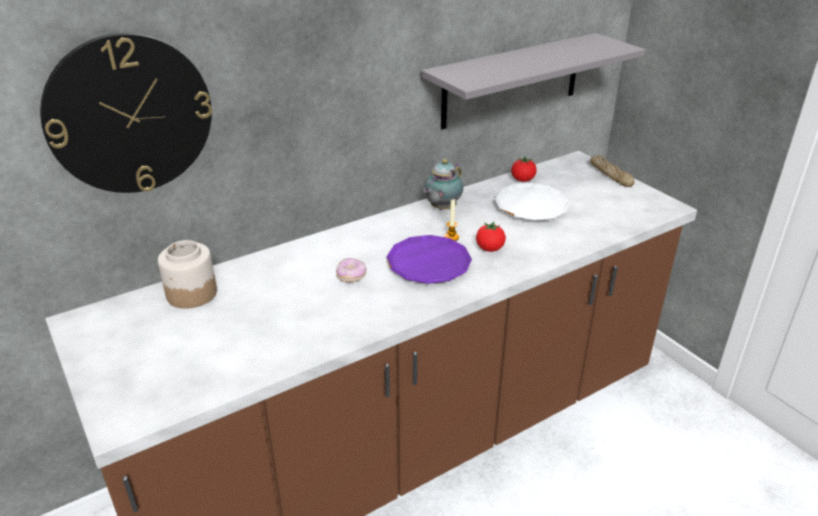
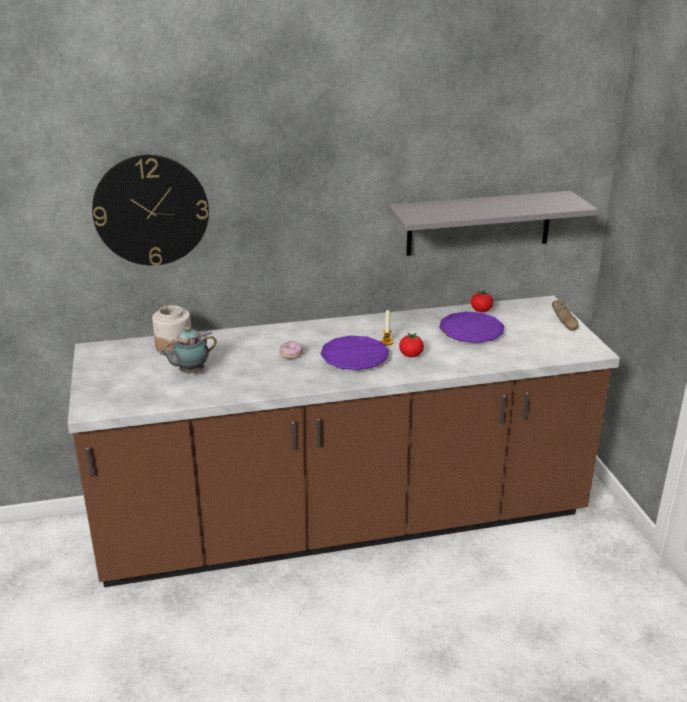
camera: 20 degrees right, 5 degrees down
(441, 209) = (395, 321): teapot -> teapot (190, 372)
(531, 207) = (471, 332): white plate -> purple plate

